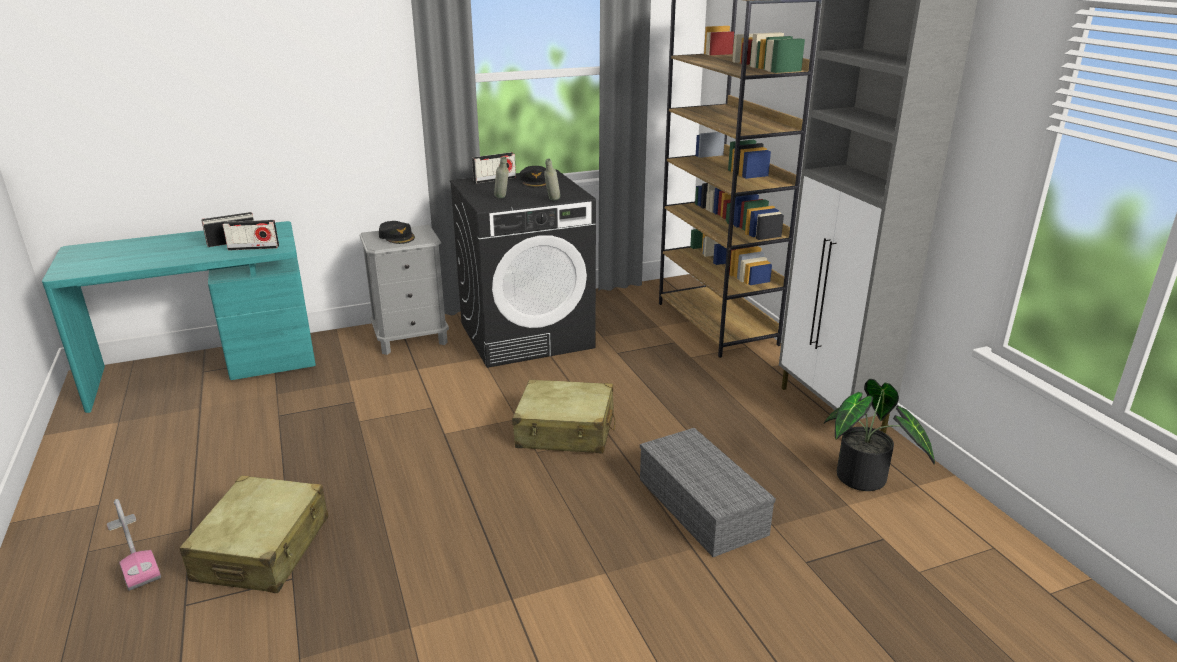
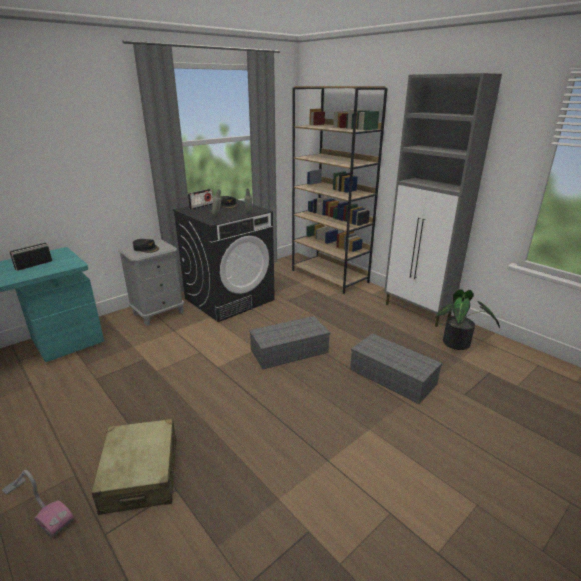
camera: 20 degrees left, 0 degrees up
(253, 248) = (54, 267): radio -> none
(565, 431) = (290, 350): beige suitcase -> grey storage box

